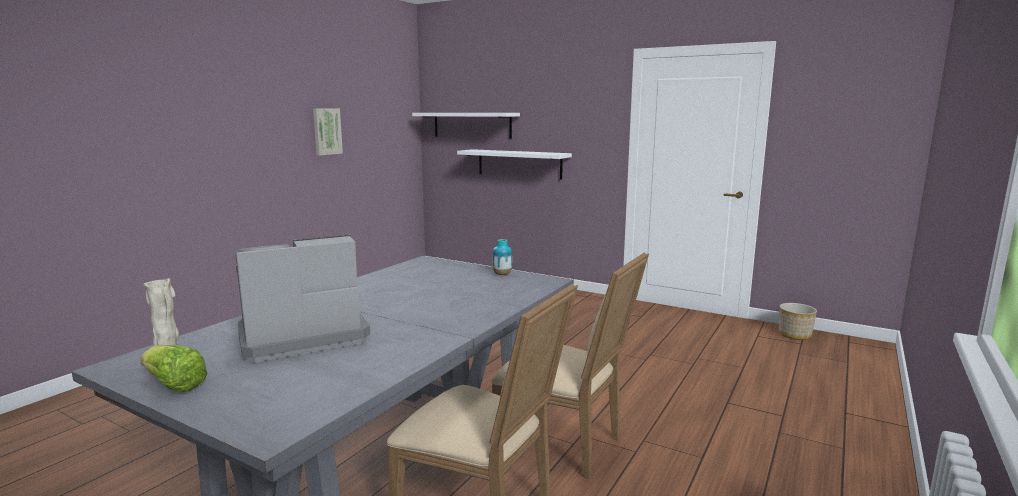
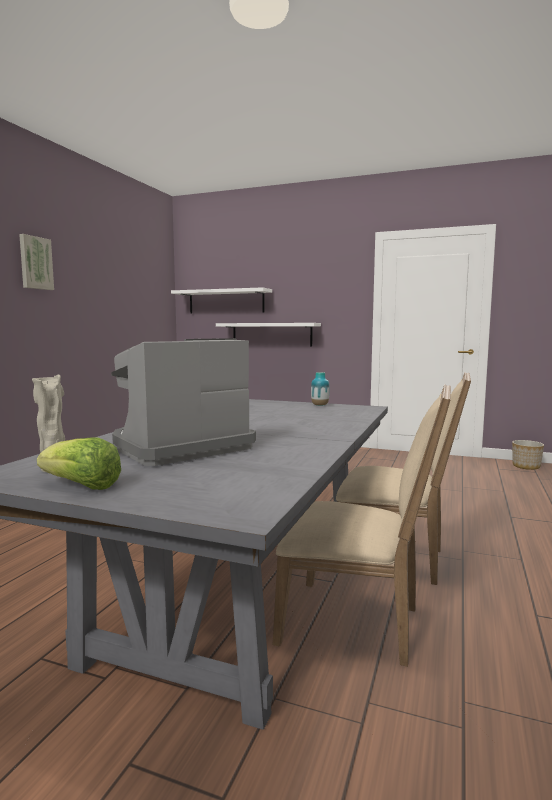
camera: 10 degrees left, 5 degrees down
(326, 131) = (100, 300): picture -> picture (35, 263)

